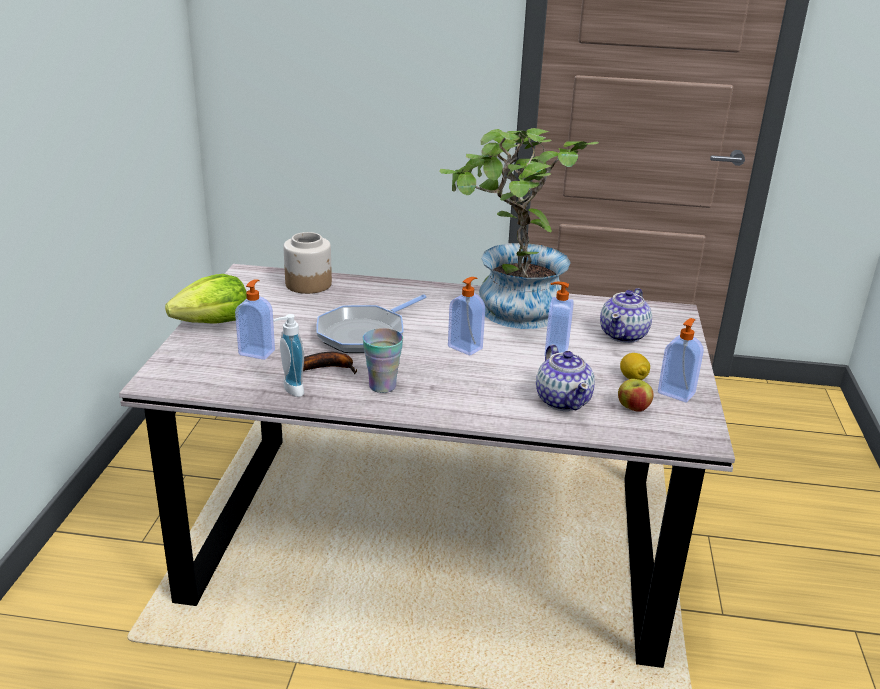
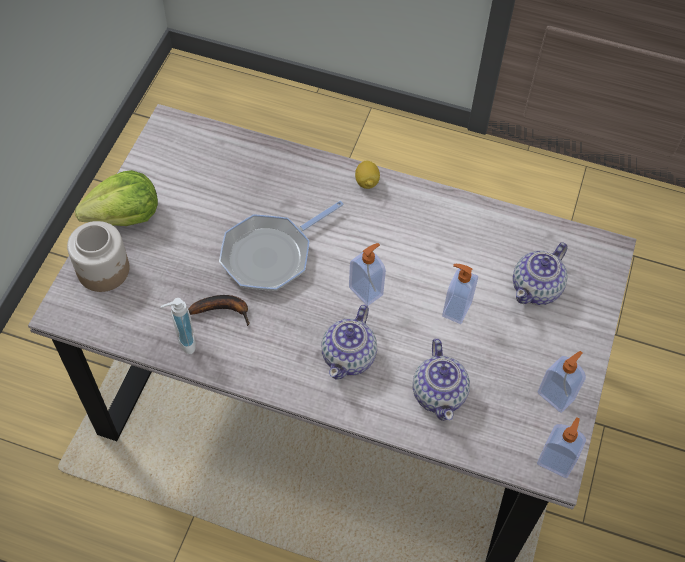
camera: 10 degrees right, 30 degrees up
(257, 352) = (161, 274): soap dispenser -> soap dispenser (555, 461)
(309, 284) = (230, 154): jar -> jar (104, 270)
(382, 386) = (271, 347): cup -> none
(464, 386) = (349, 356): none -> teapot
(509, 313) = (428, 233): potted plant -> none
(633, 378) = (521, 365): lemon -> lemon (366, 182)
(633, 408) = (504, 415): apple -> none

